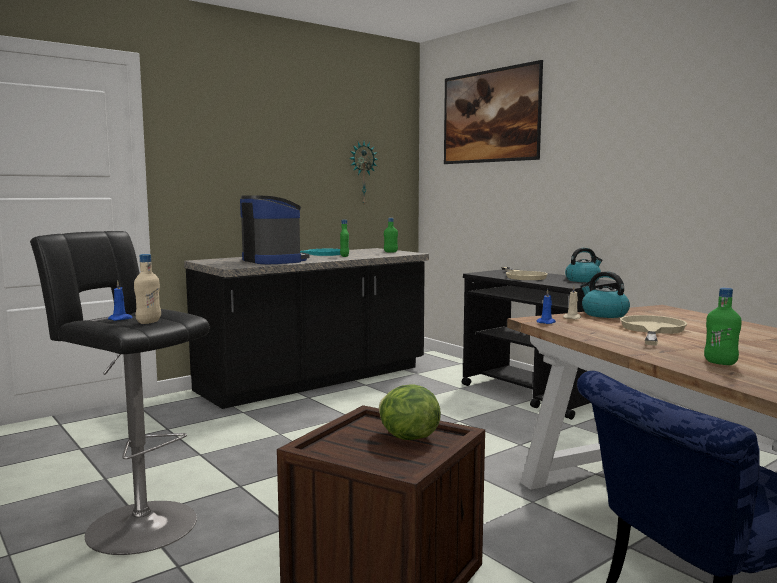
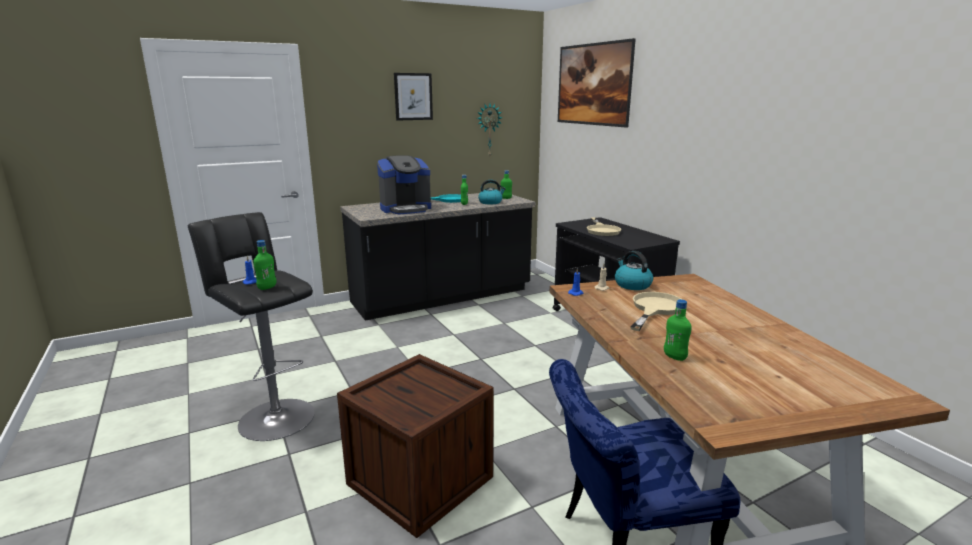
camera: 10 degrees right, 10 degrees up
(148, 322) = (267, 287): beige bottle -> green bottle
(274, 260) = (405, 209): coffee machine -> coffee machine turned 90 degrees clockwise
(276, 127) = (413, 96): none -> picture
(407, 437) = (435, 388): lettuce -> none
(583, 280) = (648, 237): kettle -> kettle (490, 202)

